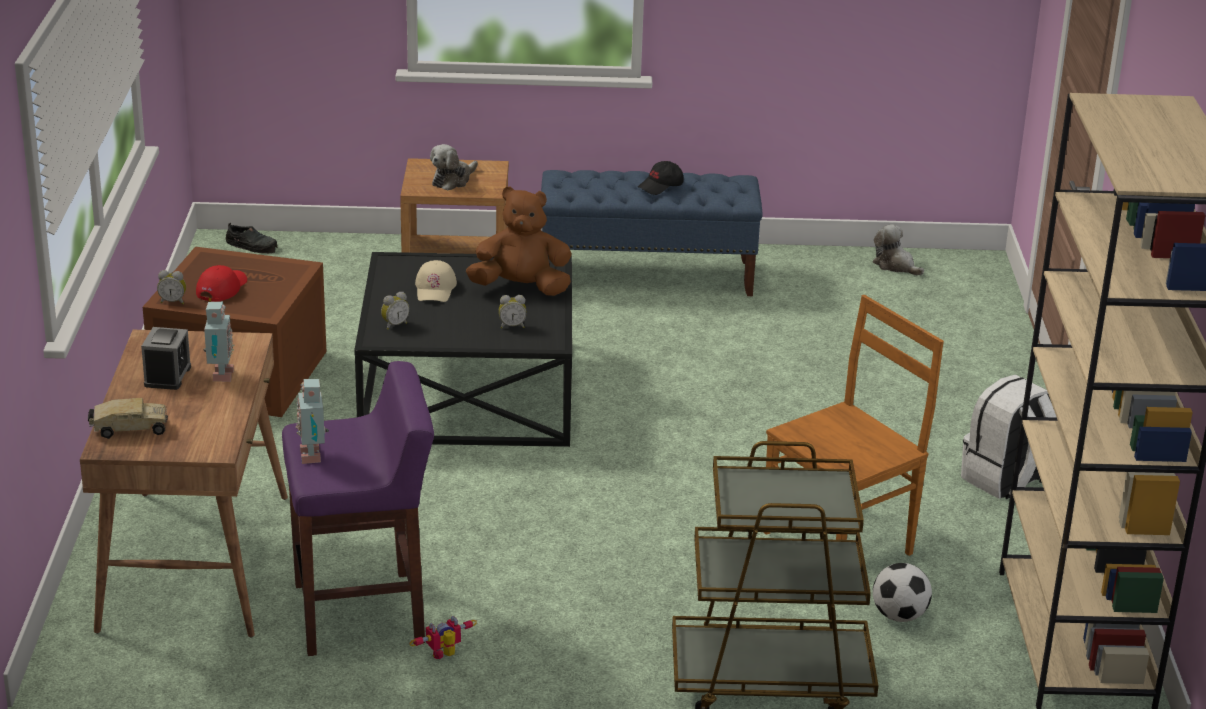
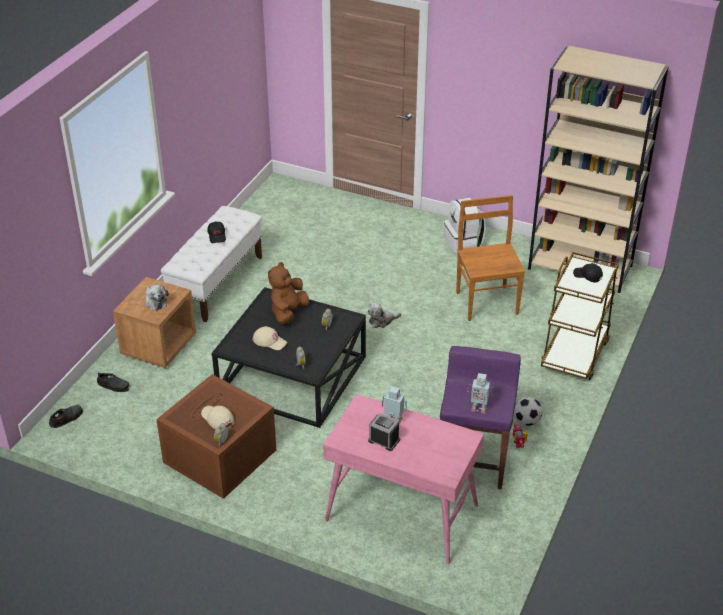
camera: 65 degrees left, 10 degrees up
(128, 429) = (434, 464): toy truck -> none
(194, 561) = (400, 513): brown desk -> pink desk
(221, 288) = (217, 418): red cap -> beige cap
(343, 259) = (114, 385): none -> black shoe
(648, 275) = (216, 283): blue bench -> white bench
(796, 497) = (587, 276): none -> black cap
(895, 265) = (263, 206): plush toy -> plush toy (382, 321)
(899, 616) = (546, 305): football -> football (526, 421)

